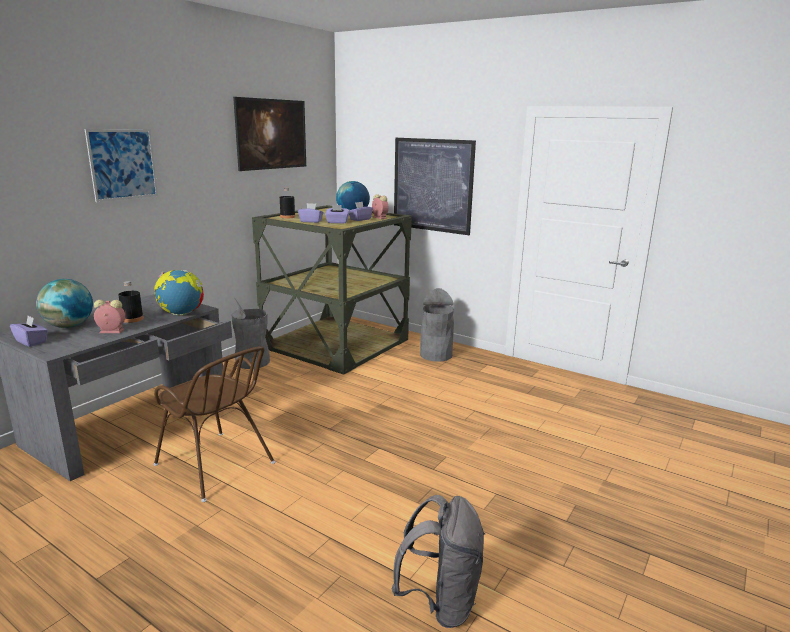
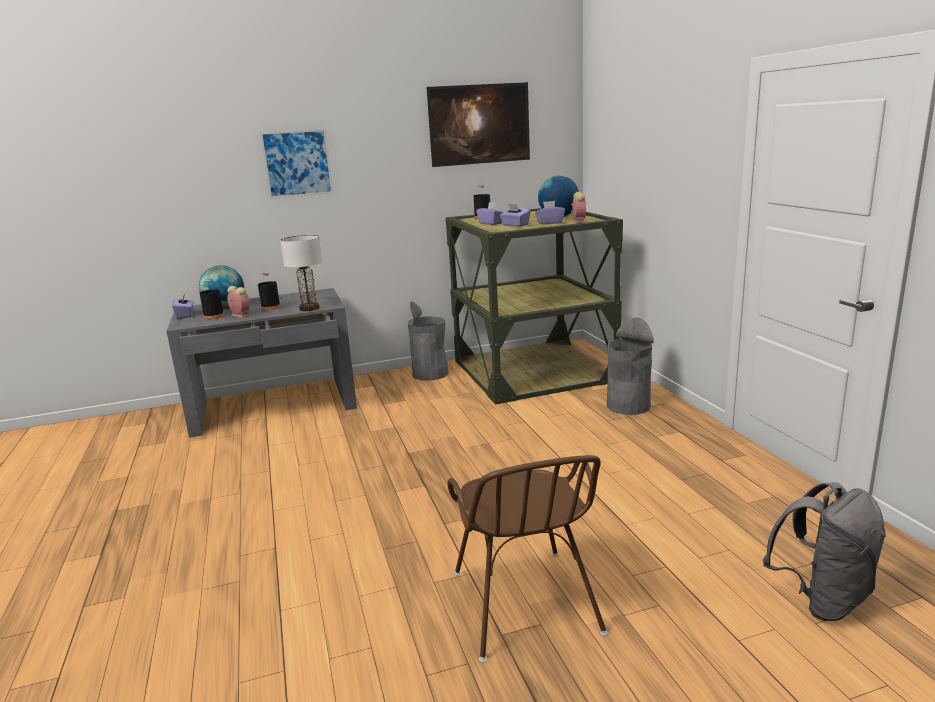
camera: 40 degrees right, 0 degrees up
(78, 337) = (214, 317): none -> black bottle
(181, 314) = (309, 308): globe -> table lamp
(217, 465) = (283, 457): brown chair -> brown chair (526, 606)
(432, 185) = (658, 179): picture -> none
(440, 602) = (273, 642): grey backpack -> grey backpack (822, 599)

